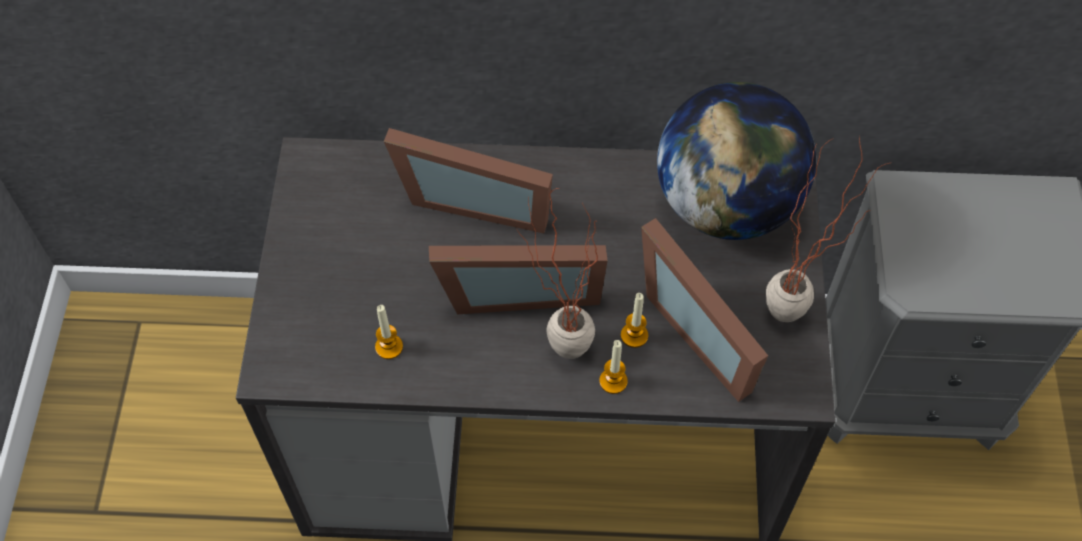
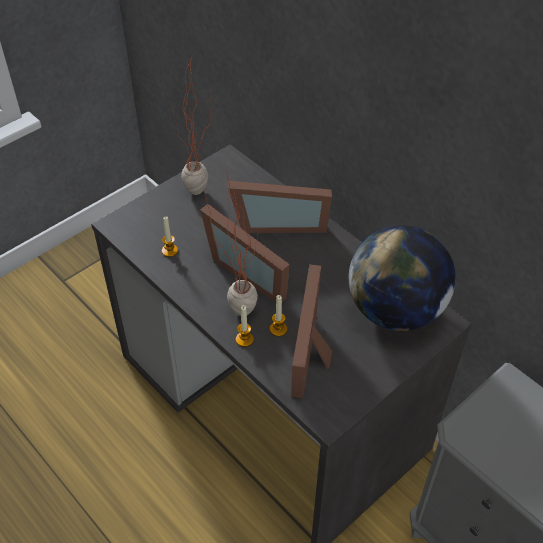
camera: 45 degrees right, 10 degrees down
(476, 198) = (279, 222): picture frame -> picture frame turned 60 degrees counterclockwise
(798, 316) = (369, 385): potted plant -> potted plant (199, 196)

